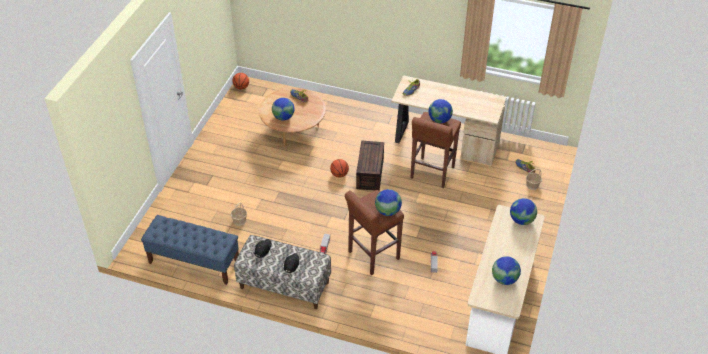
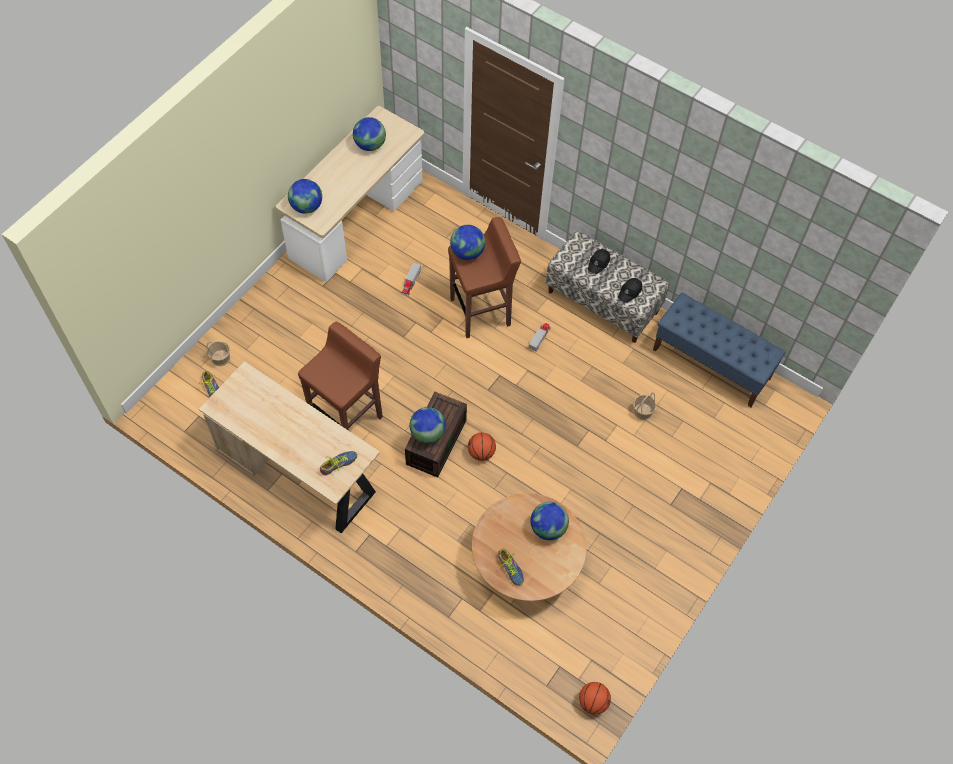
camera: 165 degrees left, 15 degrees up
(439, 120) = (328, 381): globe -> globe (427, 433)

